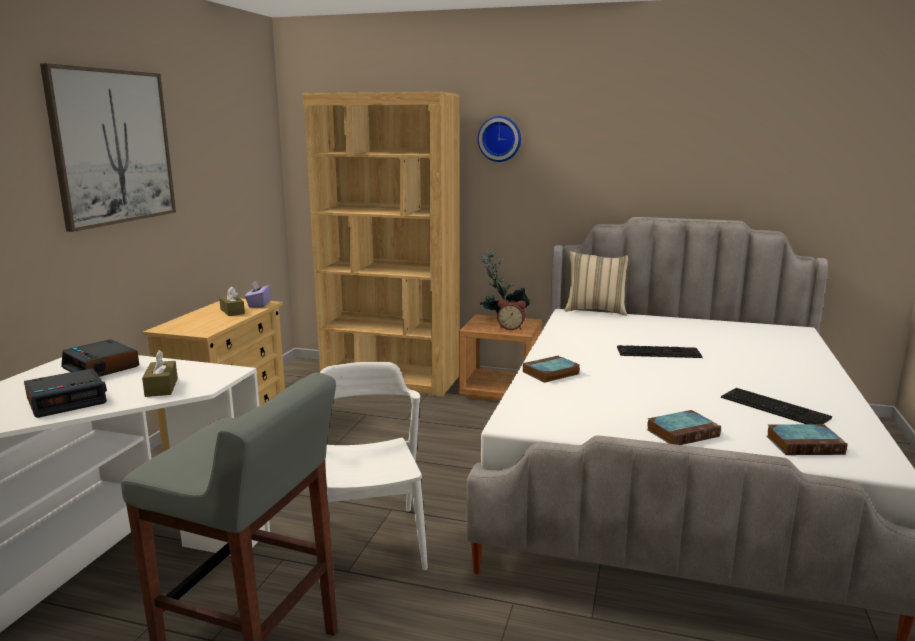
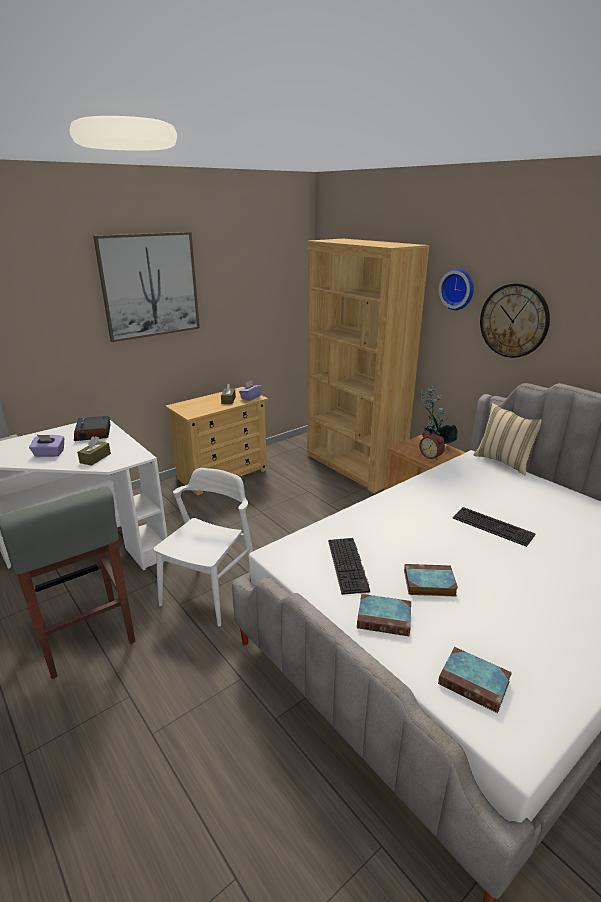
camera: 35 degrees right, 10 degrees up
(67, 400) = (49, 454): alarm clock -> purple tissue box
(550, 373) = (369, 517): book -> book (428, 583)
(571, 163) = (514, 320): none -> wall clock
(776, 407) = (512, 630): keyboard -> keyboard (349, 565)

